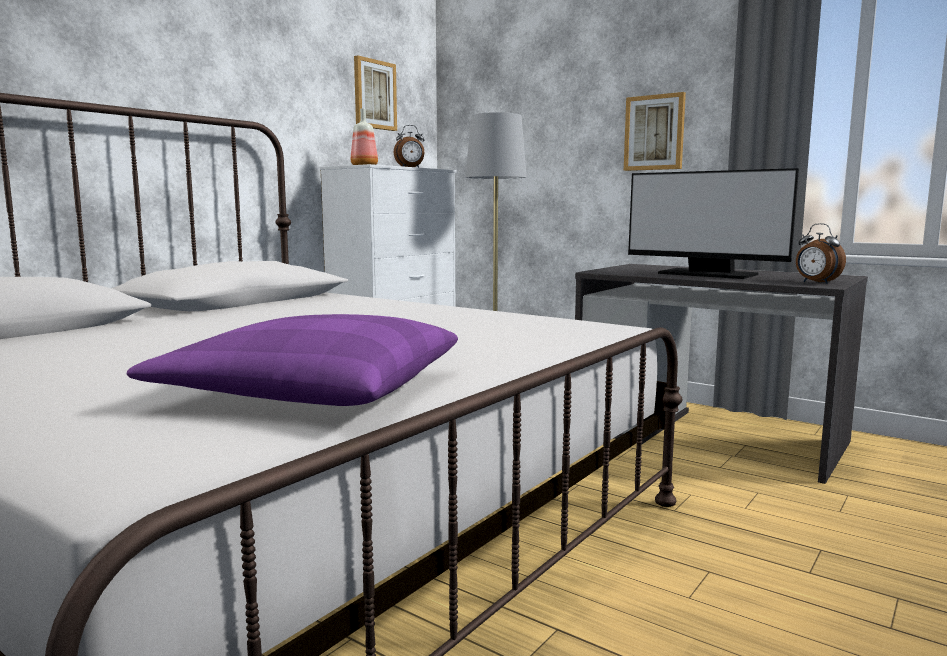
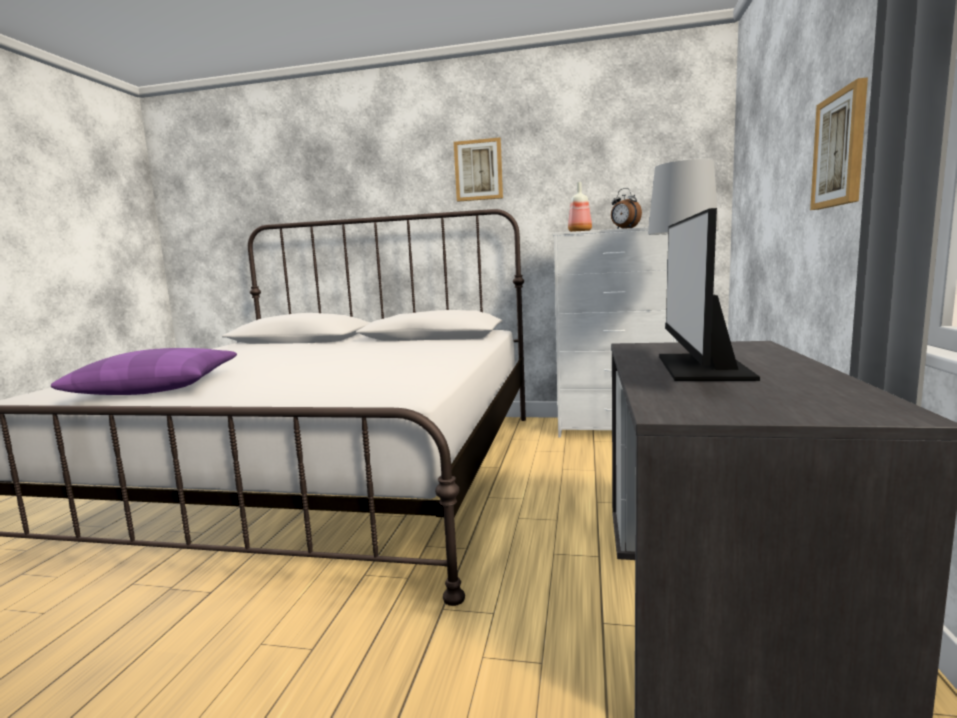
camera: 65 degrees right, 0 degrees up
(374, 94) = (634, 161): picture -> picture (478, 170)
(816, 282) = (705, 407): alarm clock -> none

